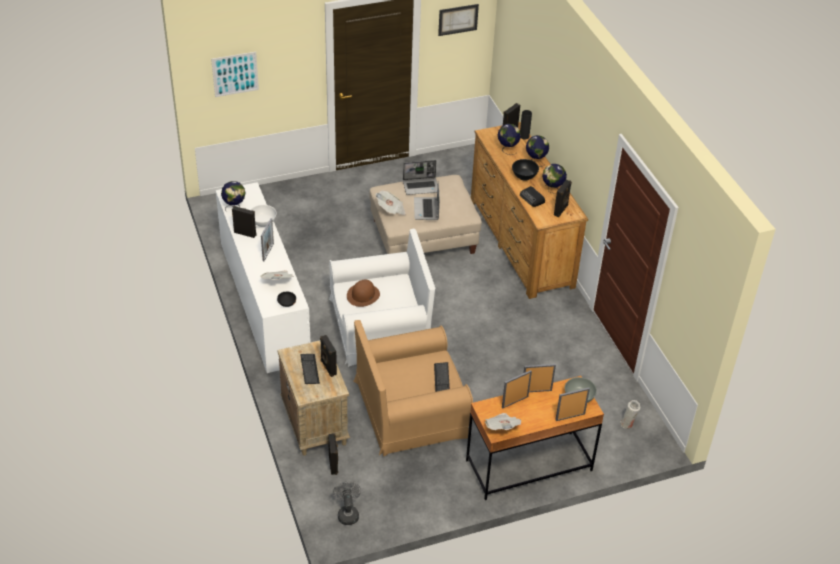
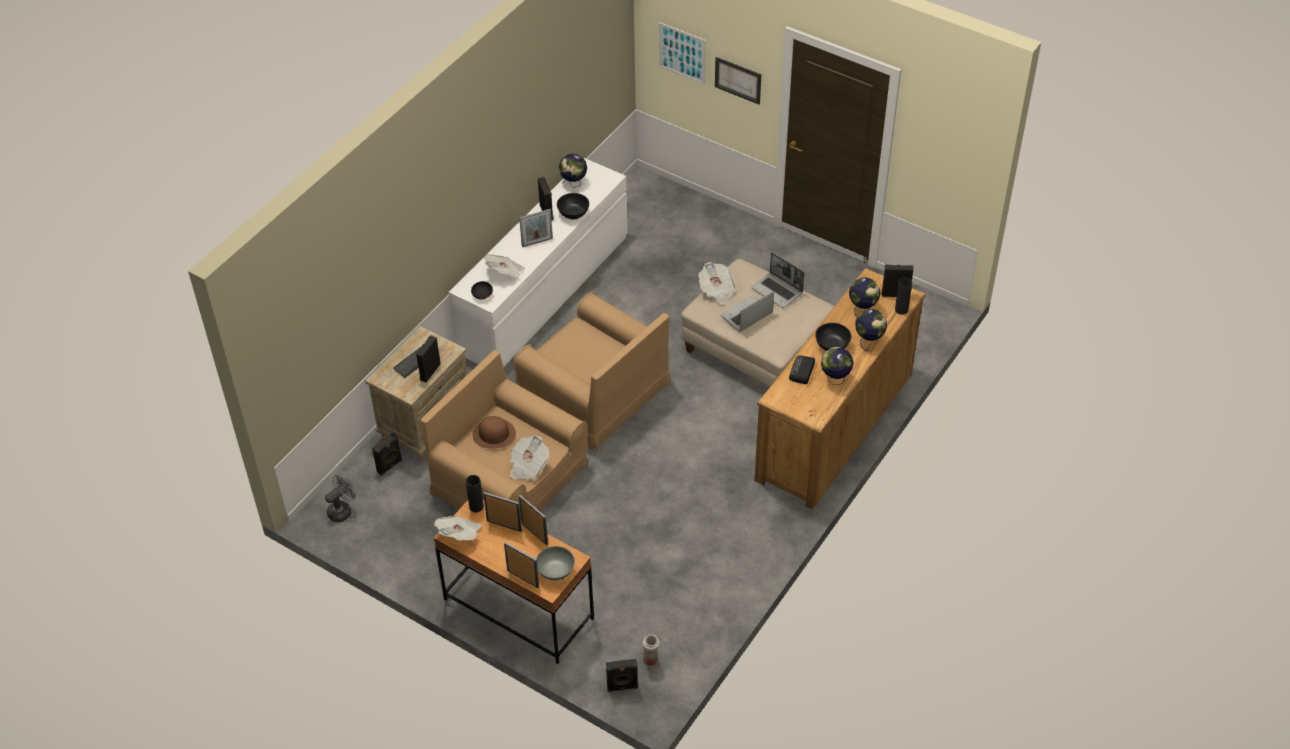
camera: 55 degrees right, 5 degrees up
(263, 223) = (573, 214): white bowl -> black bowl
(363, 295) = (583, 346): brown hat -> brown hat (494, 434)
(380, 326) = (595, 392): white armchair -> brown armchair
(441, 378) = (528, 466): keyboard -> newspaper
(458, 19) = (943, 133): picture -> picture (738, 80)
(484, 407) = (476, 506): none -> black vase
(561, 210) = (809, 404): black speaker -> black speaker (622, 687)

